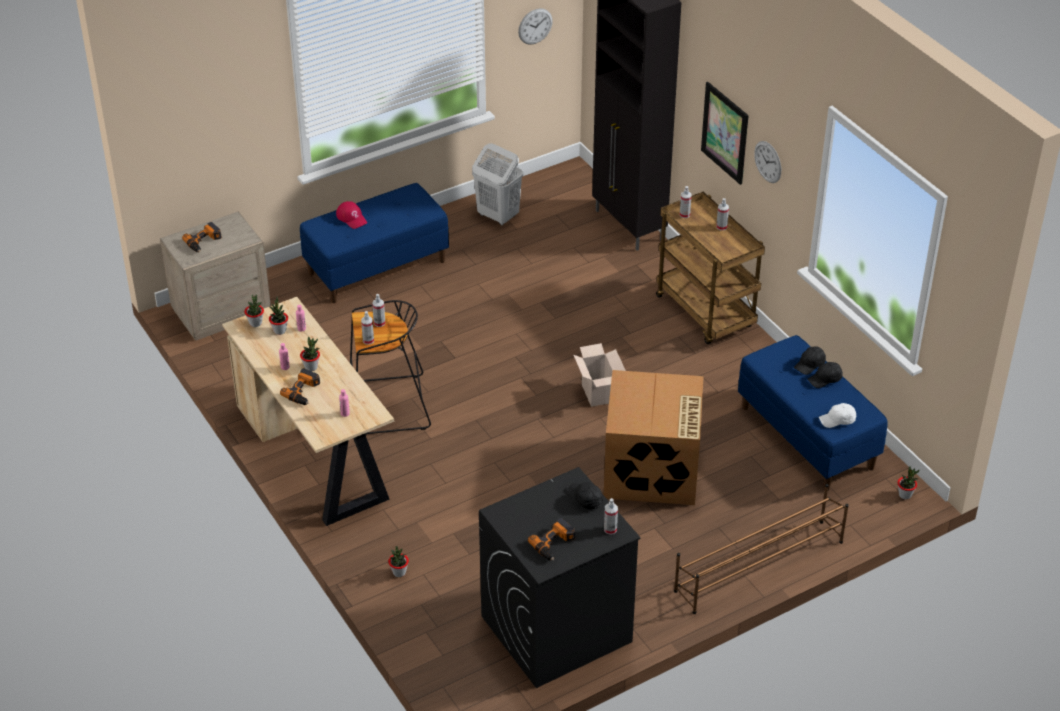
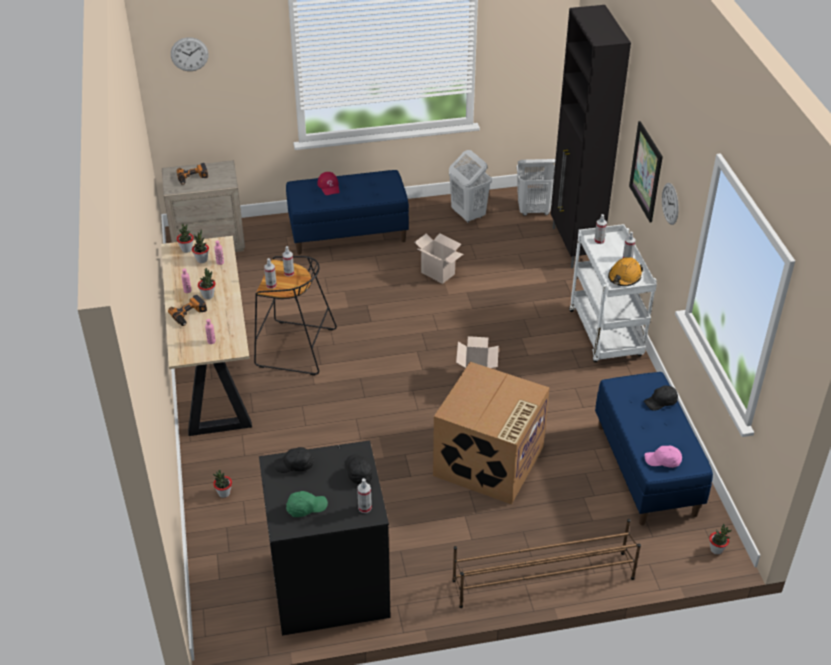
camera: 20 degrees right, 0 degrees up
(500, 288) = (439, 273): none -> cardboard box
(535, 26) = (526, 54): wall clock -> wall clock (189, 54)
(554, 544) = (306, 507): power drill -> green cap
(566, 195) = (534, 210): none -> white laundry basket
(706, 313) = (606, 335): brown cart -> white cart
(728, 247) = (624, 277): none -> orange hard hat
(825, 379) = (669, 419): black cap -> black cap (295, 465)
(838, 420) = (663, 461): white cap -> pink cap

